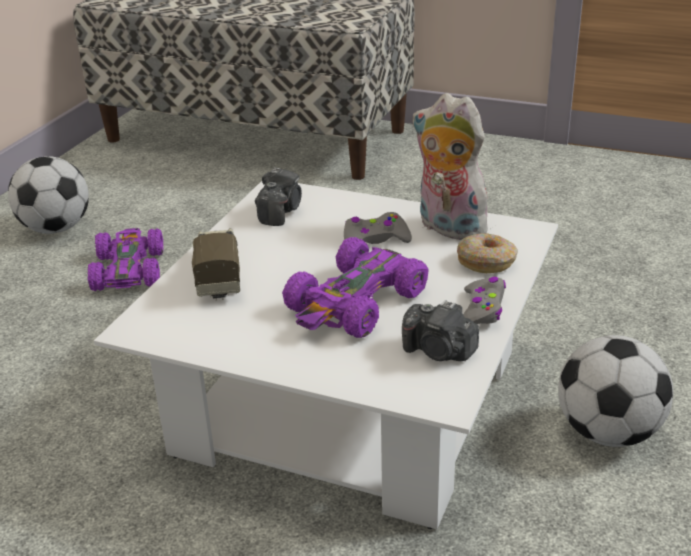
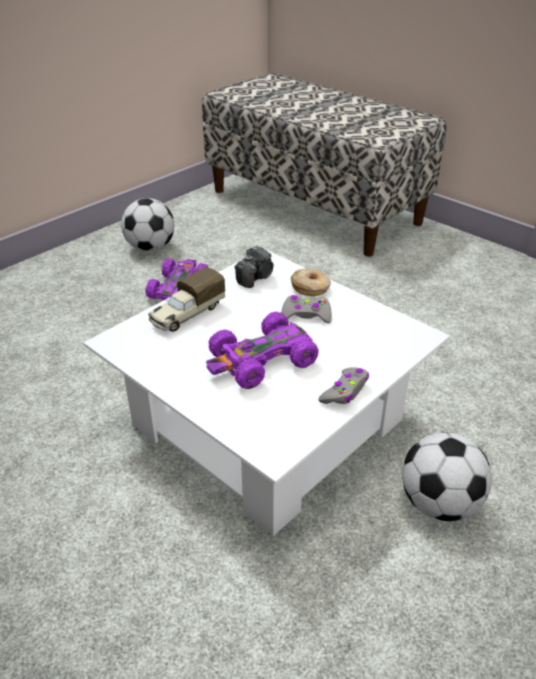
camera: 20 degrees right, 5 degrees up
(218, 274) = (187, 314): toy truck -> toy truck turned 150 degrees counterclockwise
(439, 352) = (293, 415): camera -> none
(447, 228) = (364, 318): plush toy -> none
(486, 261) = (374, 353): donut -> donut (310, 288)

